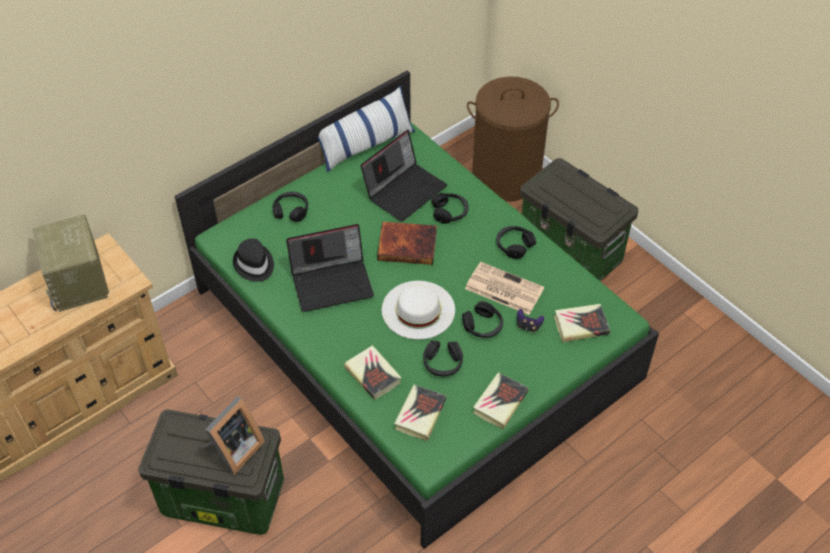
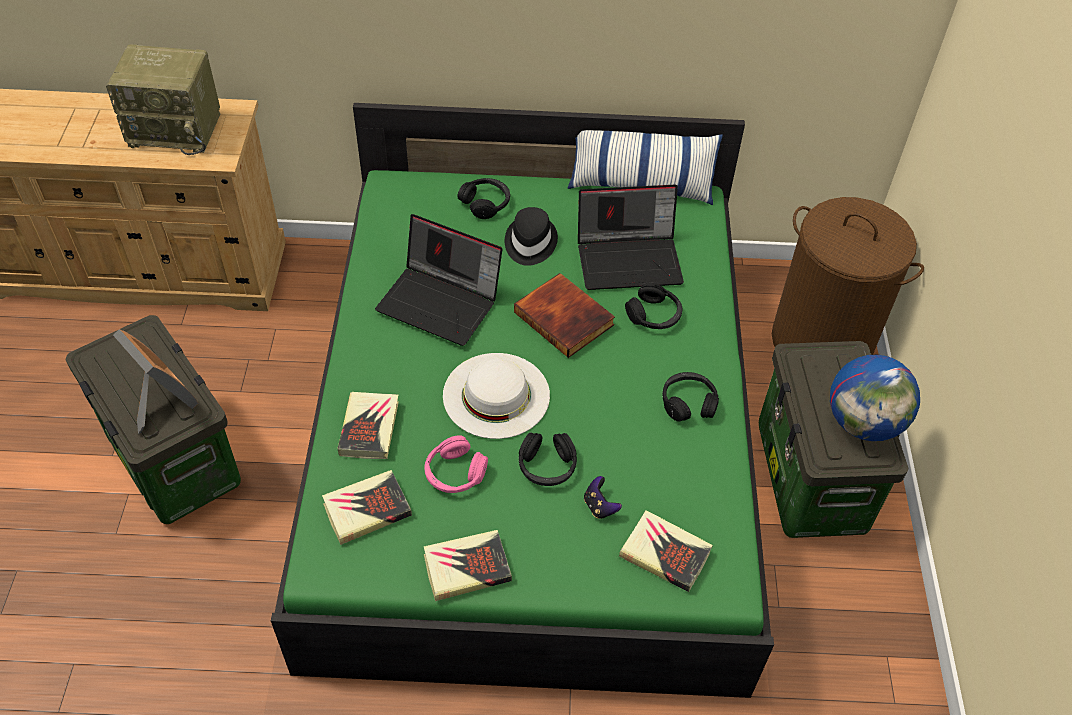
camera: 40 degrees right, 0 degrees up
(79, 283) = (177, 129): radio -> radio turned 105 degrees counterclockwise
(234, 450) = (161, 401): picture frame -> picture frame turned 120 degrees counterclockwise
(254, 264) = (386, 231): black hat -> black hat (529, 243)
(442, 363) = (454, 473): black headphones -> pink headphones
(503, 288) = (618, 441): newspaper -> none
(599, 199) = (864, 423): none -> globe

